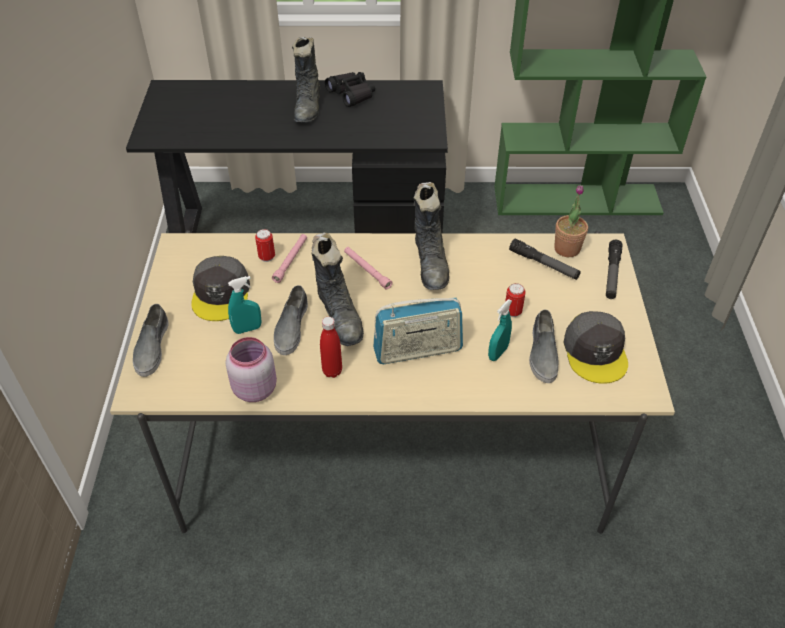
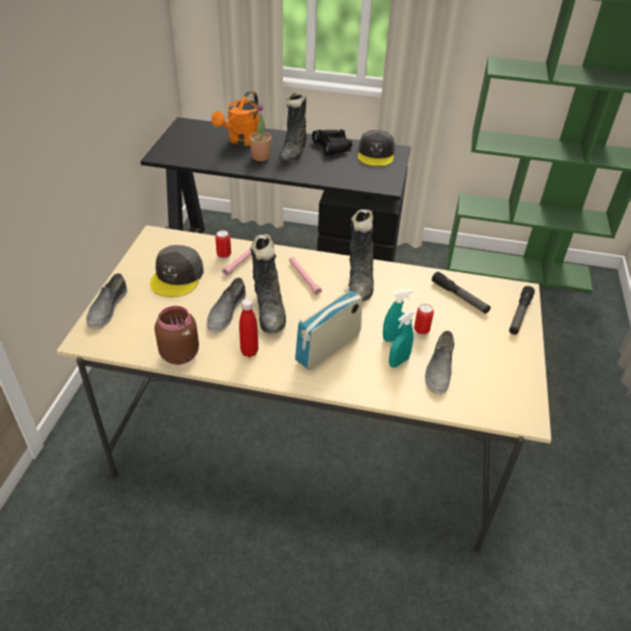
camera: 10 degrees right, 5 degrees down
(240, 102) = (241, 141): none -> orange watering can
(247, 329) = (189, 307): turquoise spray bottle -> turquoise spray bottle (395, 339)
(254, 388) = (179, 354): pink jar -> brown jar
(418, 350) = (328, 347): radio -> radio turned 135 degrees clockwise
(567, 249) = (484, 288): potted plant -> potted plant (260, 157)
(595, 352) = (488, 376): grey cap -> grey cap (376, 154)

